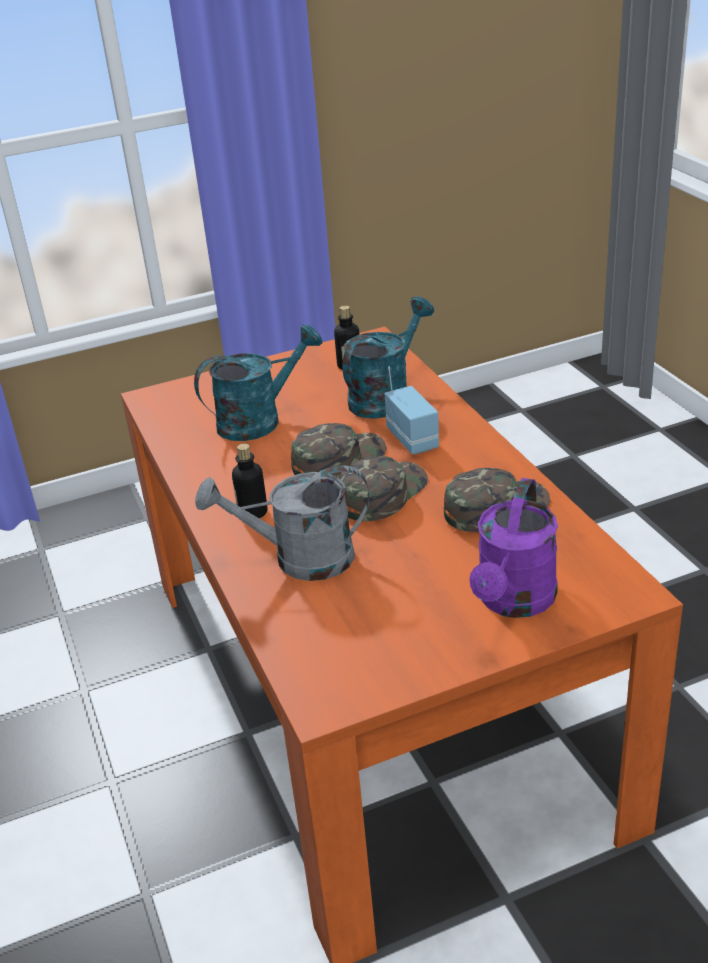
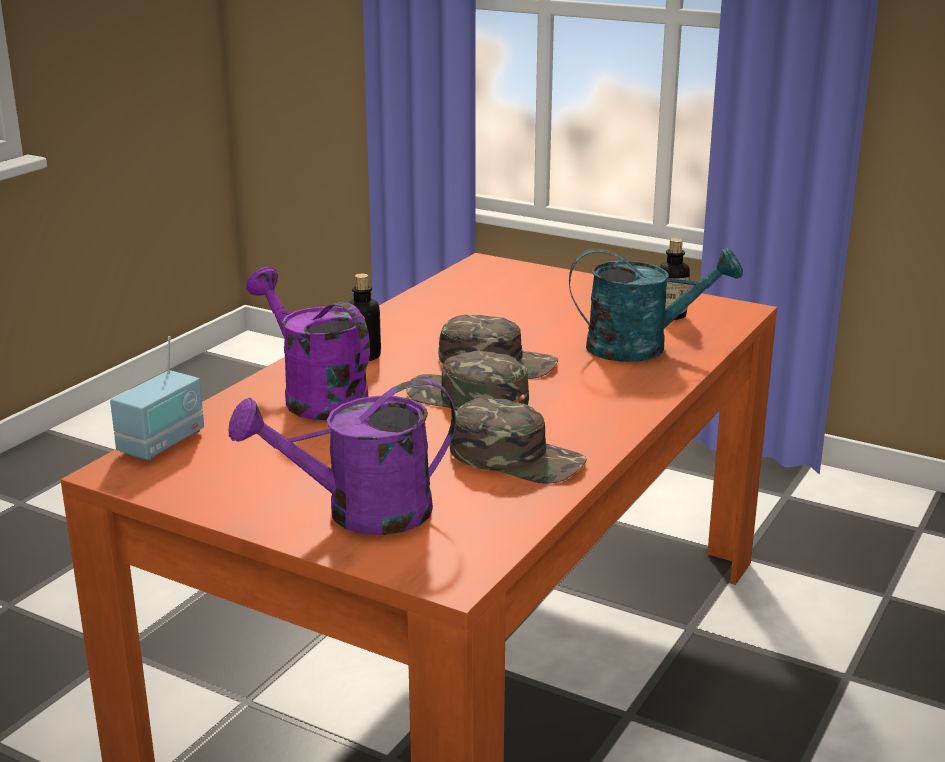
camera: 50 degrees right, 10 degrees down
(259, 420) = (514, 311): turquoise watering can -> none
(299, 559) = (316, 396): grey watering can -> purple watering can
(382, 493) = (467, 398): green cap -> green cap turned 150 degrees counterclockwise
(413, 439) = (583, 383): radio -> radio (162, 443)

